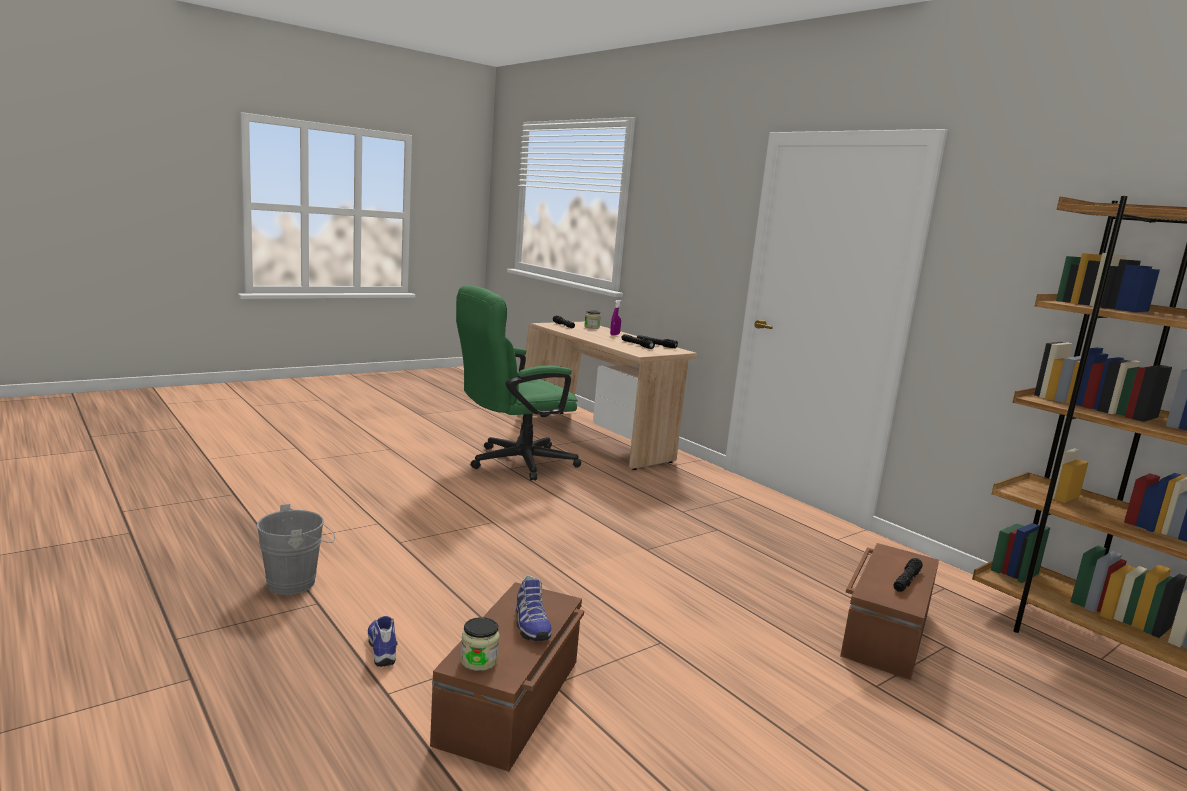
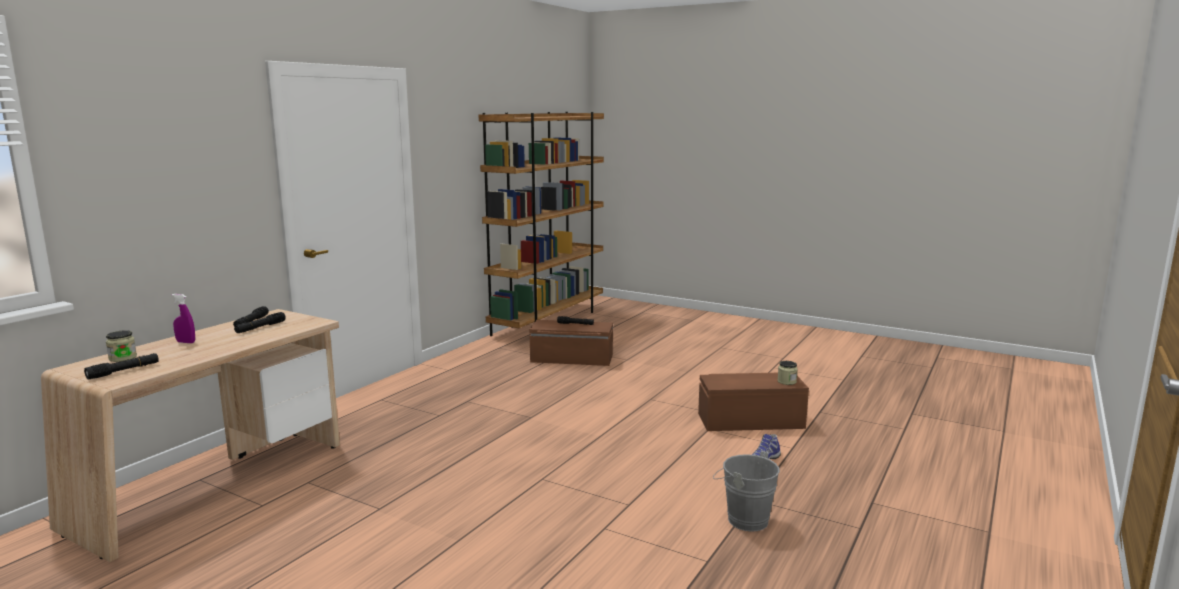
camera: 110 degrees left, 0 degrees up
(513, 463) = (358, 511): green office chair -> none
(530, 625) = (743, 379): shoe -> none

